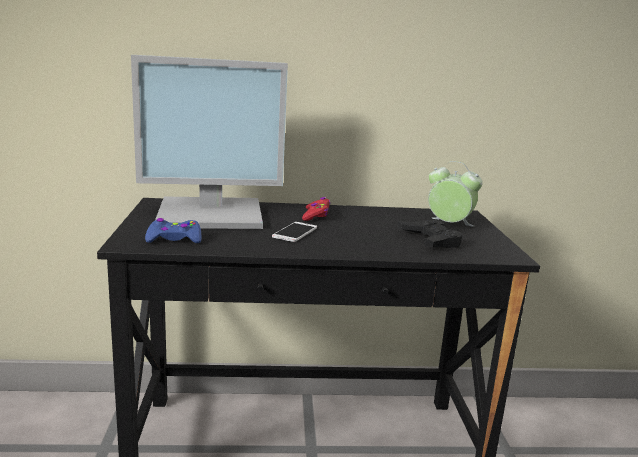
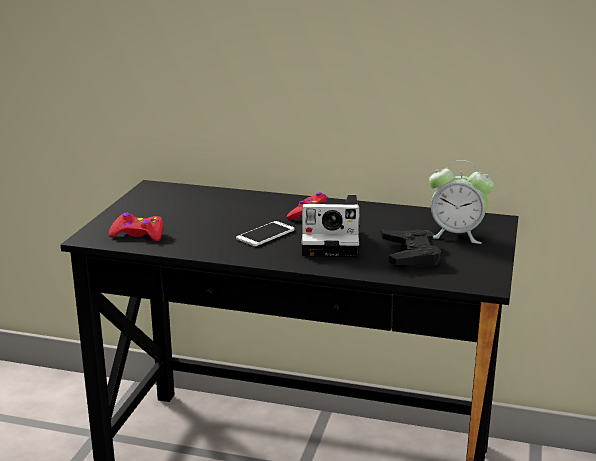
camera: 20 degrees right, 5 degrees up
(174, 239) = (138, 234): blue game controller -> red game controller
(213, 213) = (198, 205): monitor -> none
(359, 235) = (333, 242): none -> camera
(449, 224) = (456, 235): alarm clock -> alarm clock turned 150 degrees clockwise

